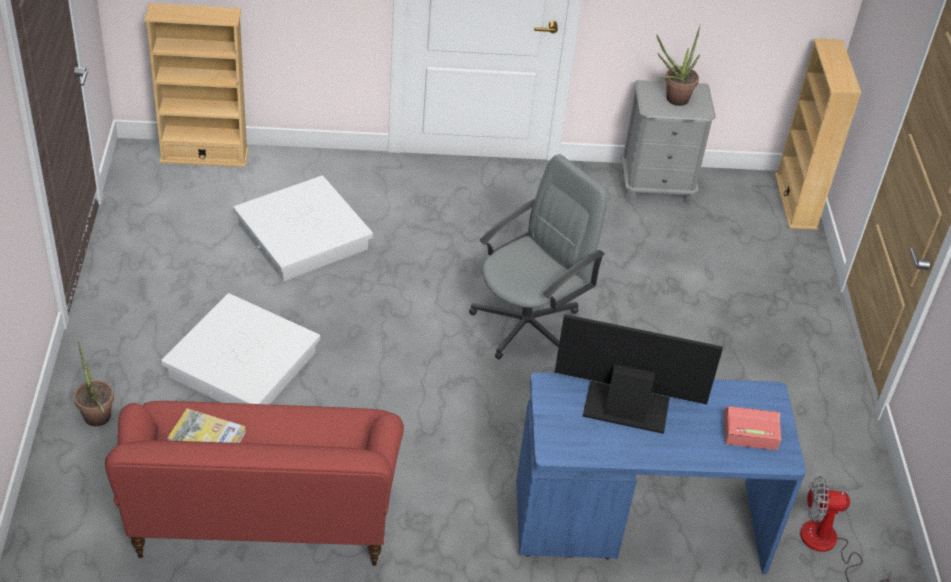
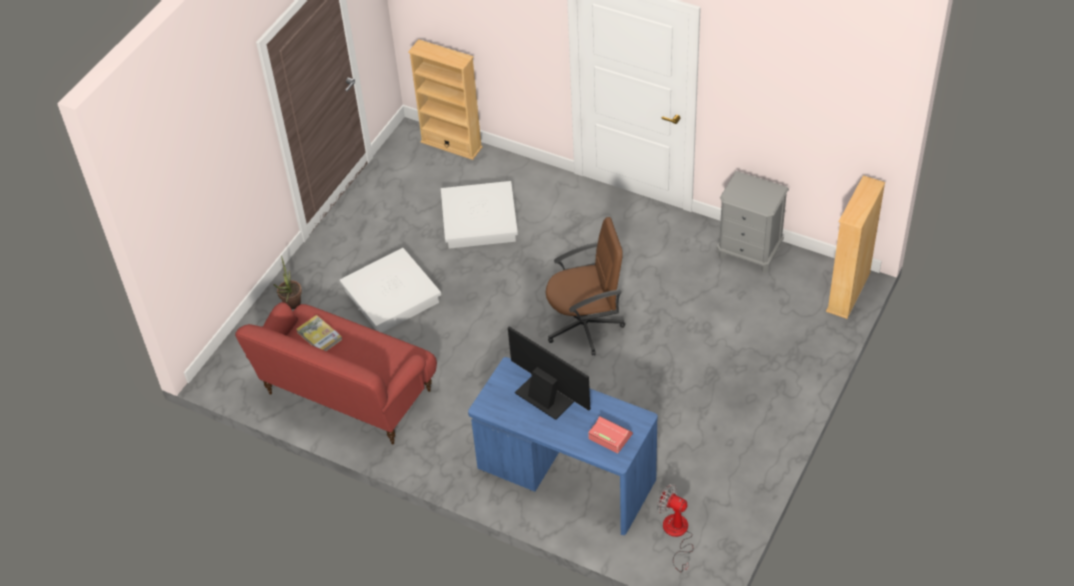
camera: 35 degrees right, 5 degrees up
(528, 324) = (585, 325): grey office chair -> brown office chair
(672, 100) = (750, 193): potted plant -> none

